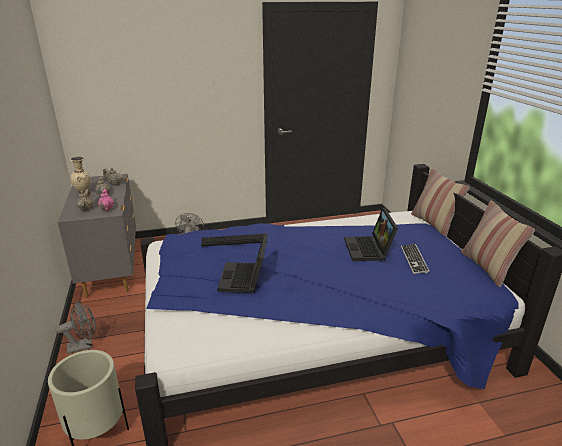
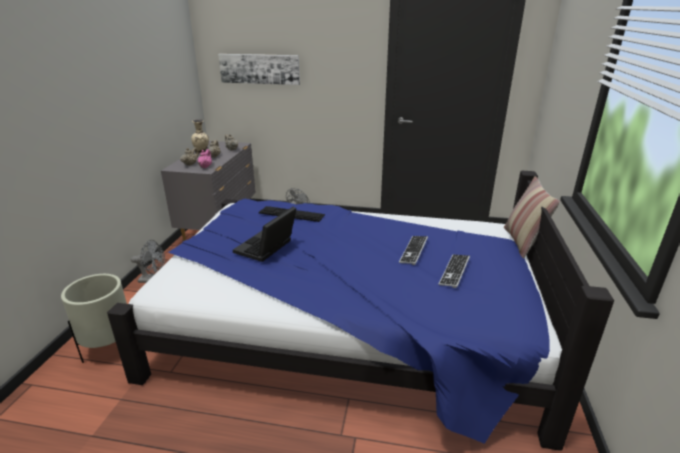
camera: 25 degrees right, 0 degrees up
(130, 94) = (259, 69): none -> picture
(369, 250) = (413, 250): laptop -> keyboard
(488, 268) = (541, 302): pillow -> none

